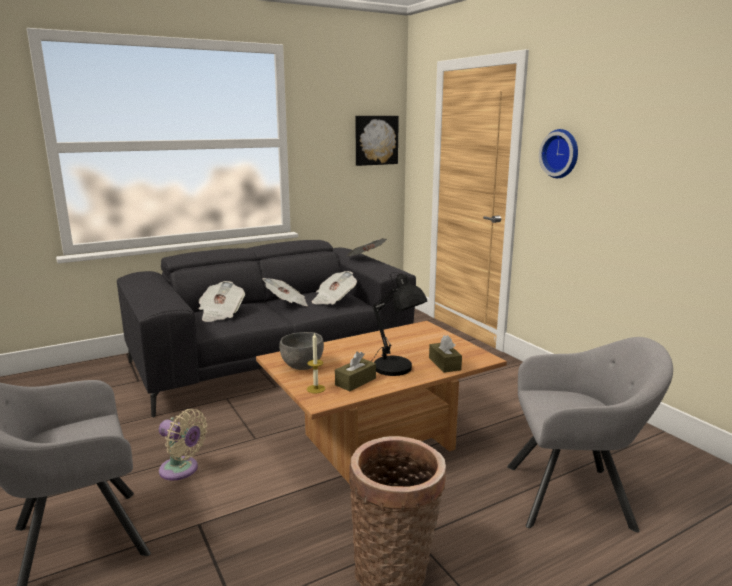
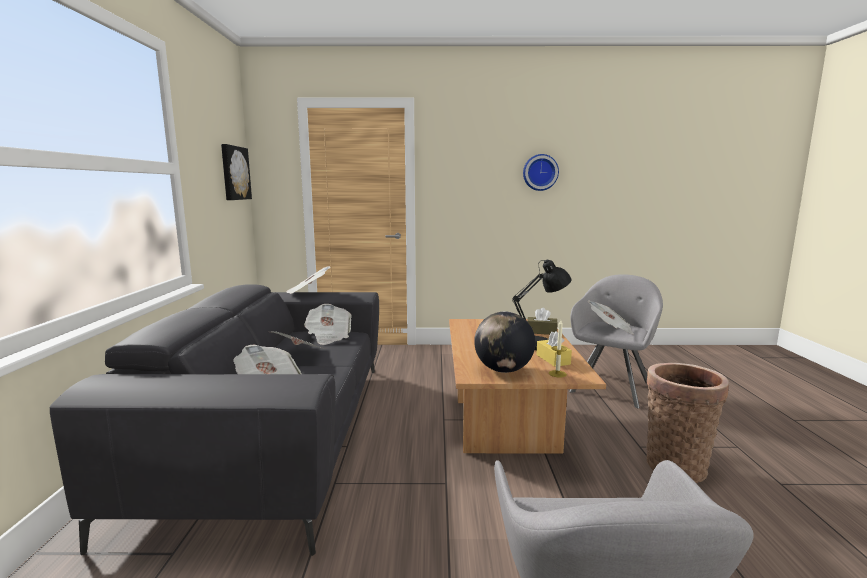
camera: 60 degrees left, 5 degrees down
(182, 470) = (473, 549): beige fan -> none
(302, 366) = (503, 370): grey bowl -> globe
(355, 382) = (553, 359): brown tissue box -> yellow tissue box
(558, 407) = (610, 329): none -> newspaper
(561, 153) = (458, 177): wall clock -> wall clock (540, 172)

